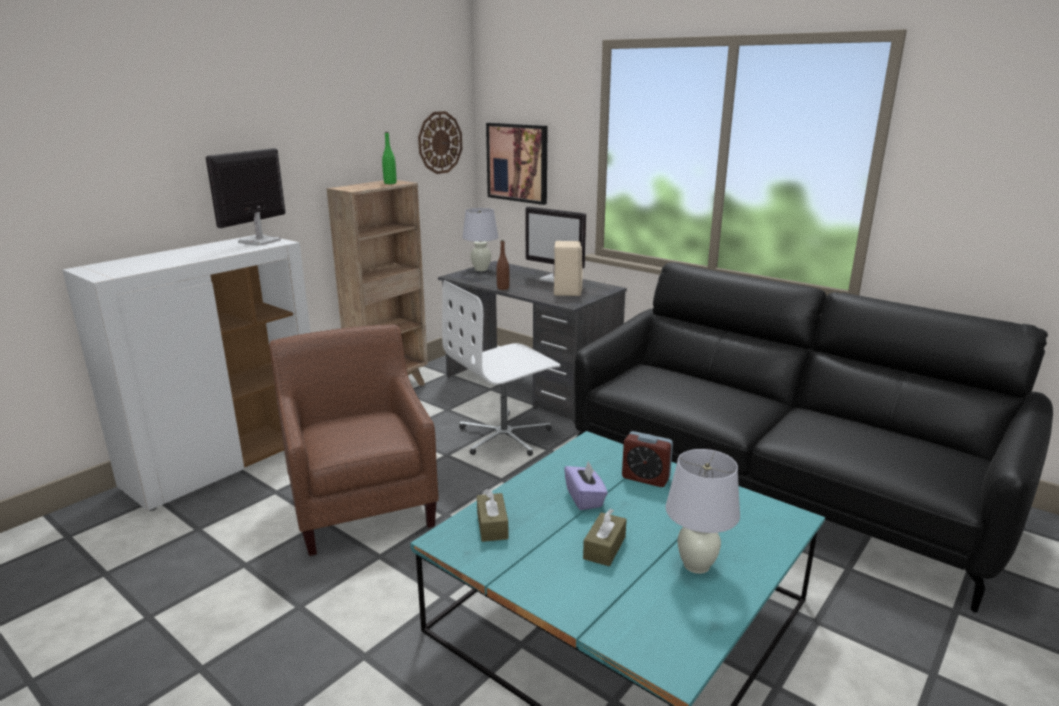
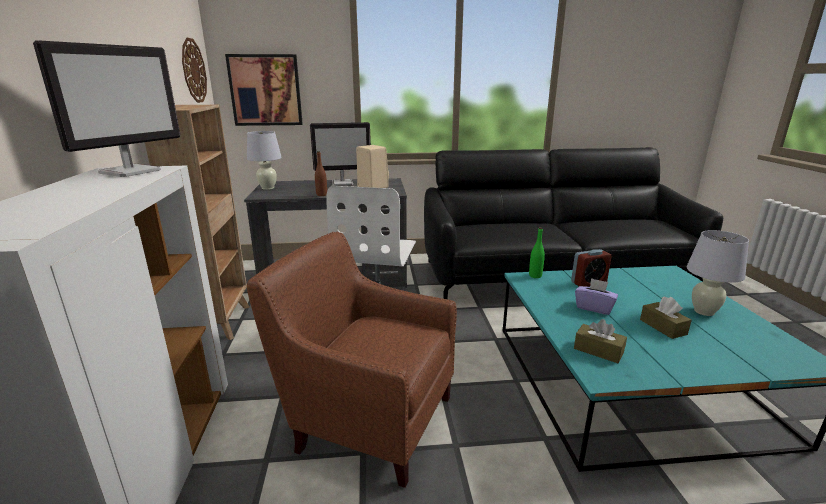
camera: 45 degrees left, 0 degrees up
(259, 241) = (131, 171): monitor -> monitor turned 135 degrees counterclockwise
(390, 183) = (194, 105): green bottle -> green bottle (535, 276)

